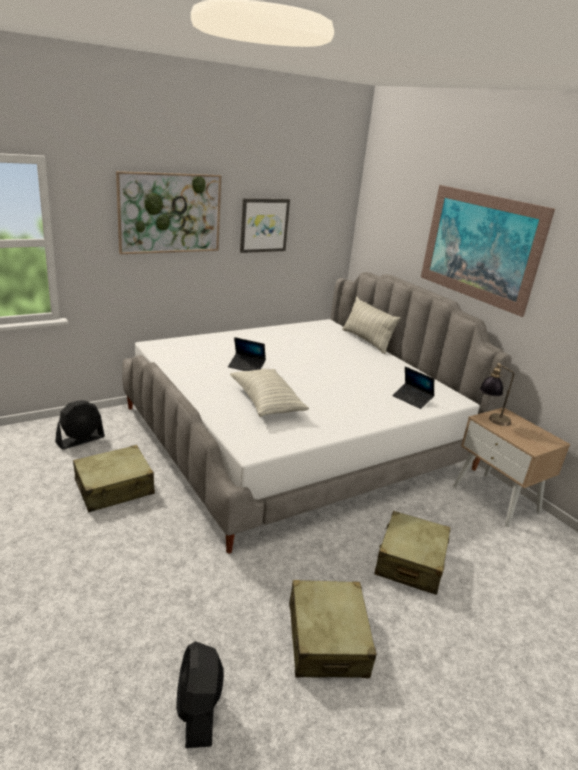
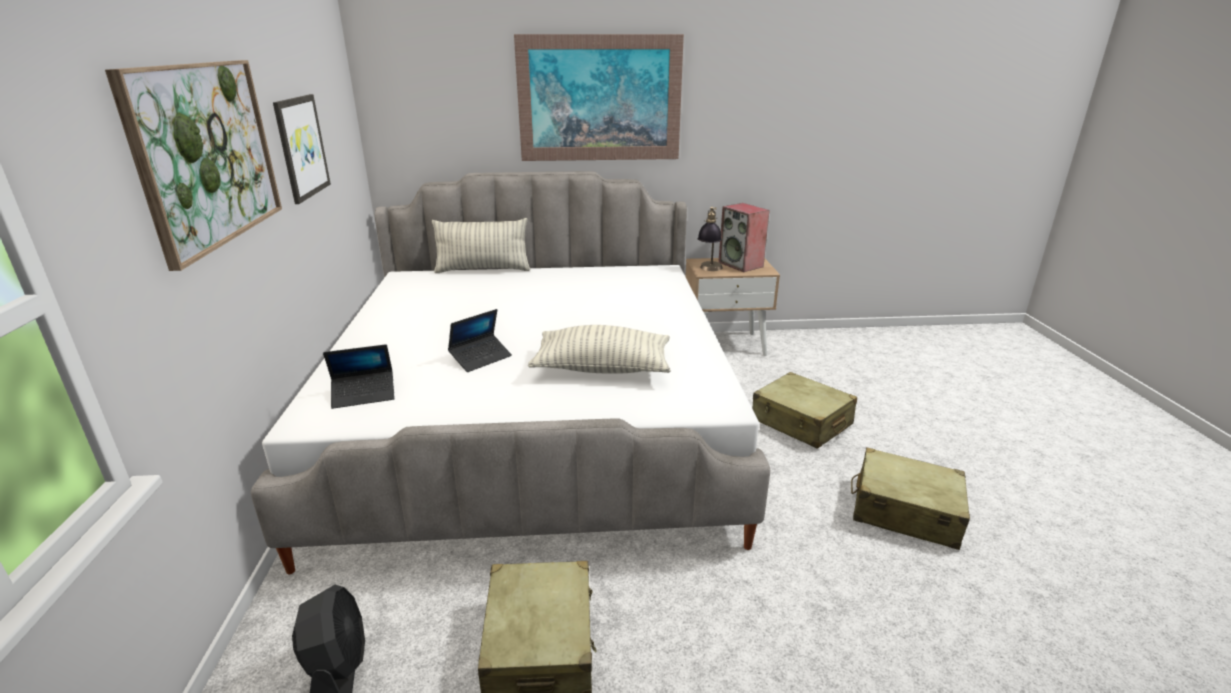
camera: 60 degrees left, 0 degrees up
(198, 709) = (1010, 644): black fan -> none
(412, 399) = (650, 288): laptop -> laptop (364, 395)
(529, 434) = (741, 264): none -> speaker

